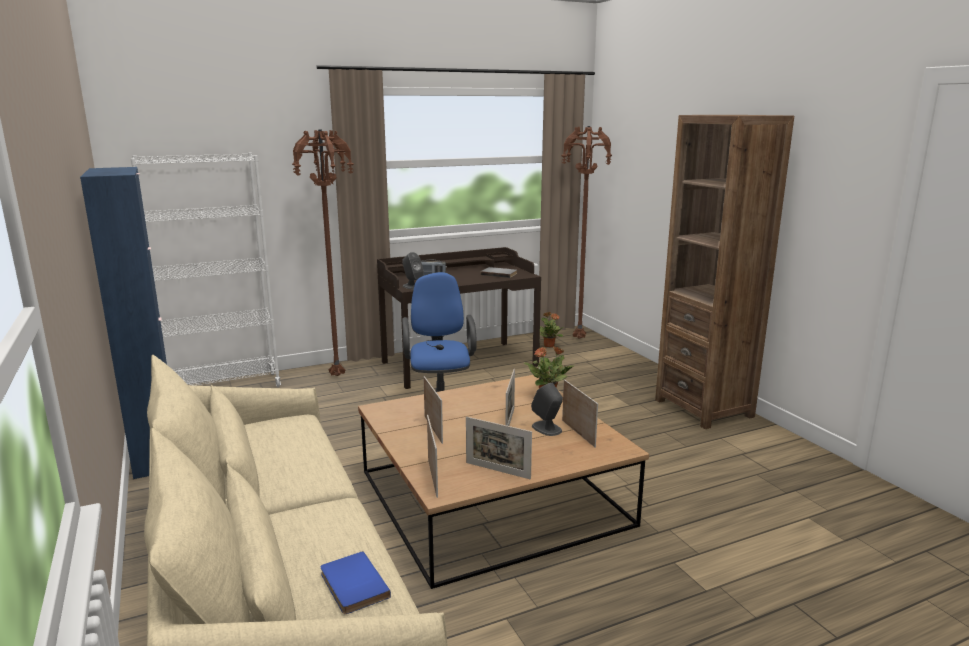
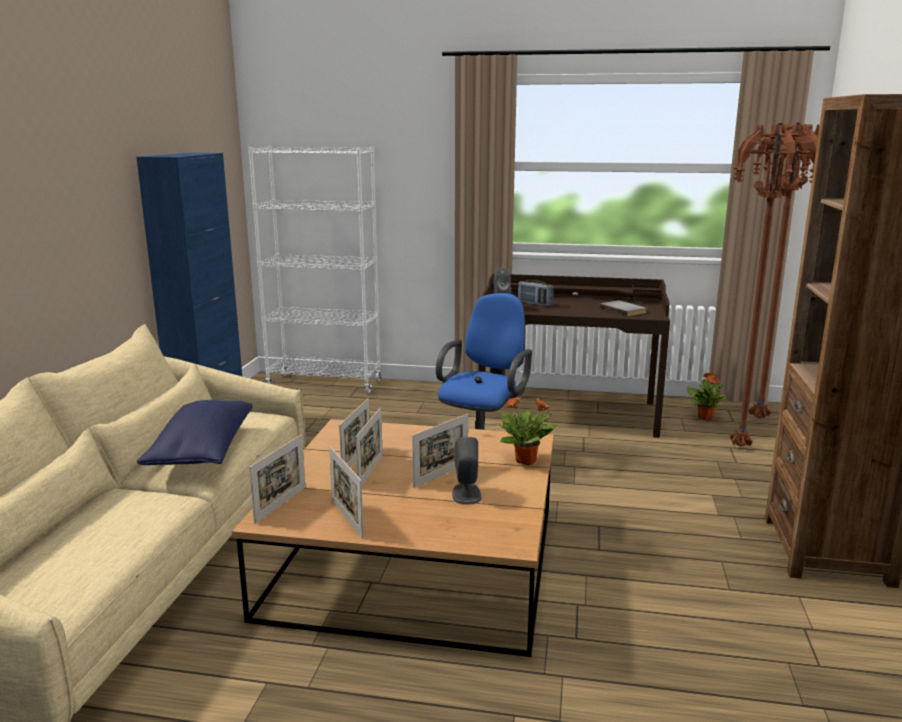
camera: 35 degrees right, 0 degrees up
(295, 461) = (202, 451): none -> blue pillow
(336, 375) = (431, 395): brown floor lamp -> brown floor lamp (739, 445)
(351, 585) = (69, 569): blue book -> none
(578, 433) = (492, 510): picture frame -> picture frame (370, 472)

